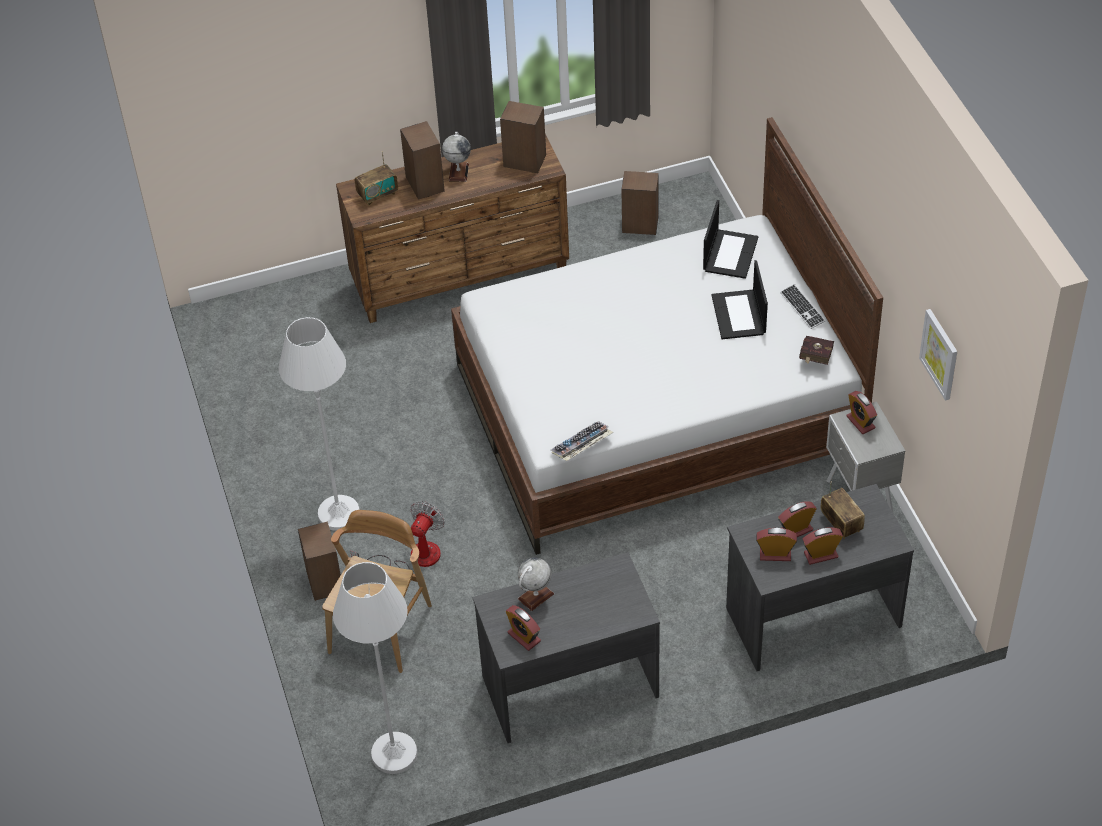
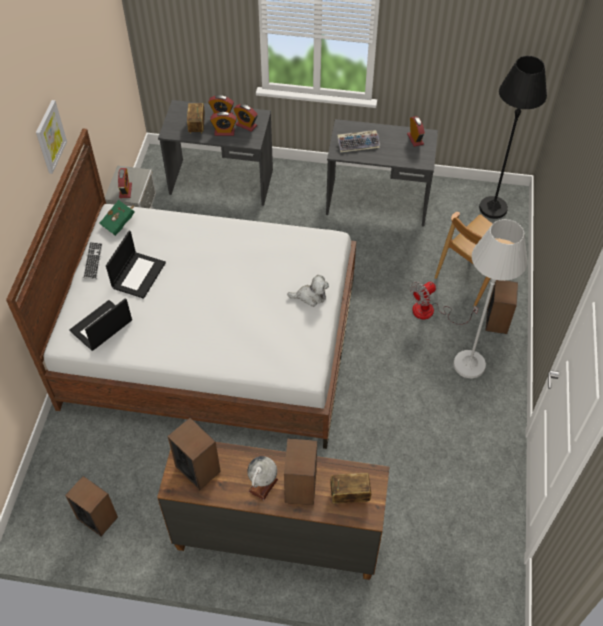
camera: 155 degrees left, 5 degrees up
(394, 753) = (493, 208): white floor lamp -> black floor lamp
(532, 371) = (310, 296): none -> plush toy
(535, 596) = (396, 156): globe -> none
(581, 446) = (311, 230): keyboard -> keyboard (358, 143)
(815, 359) = (120, 223): red book -> green book
(940, 354) = (96, 62): picture -> picture (50, 136)

